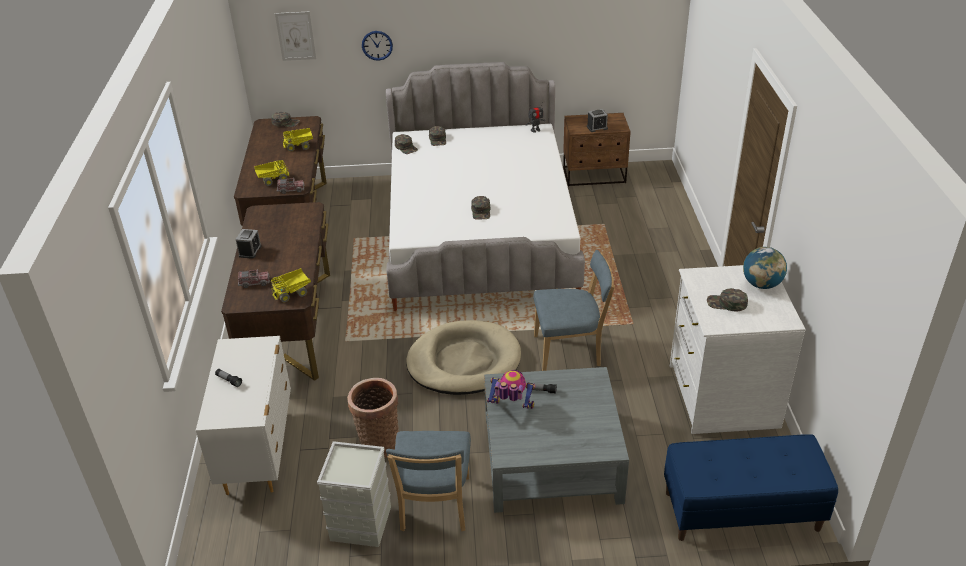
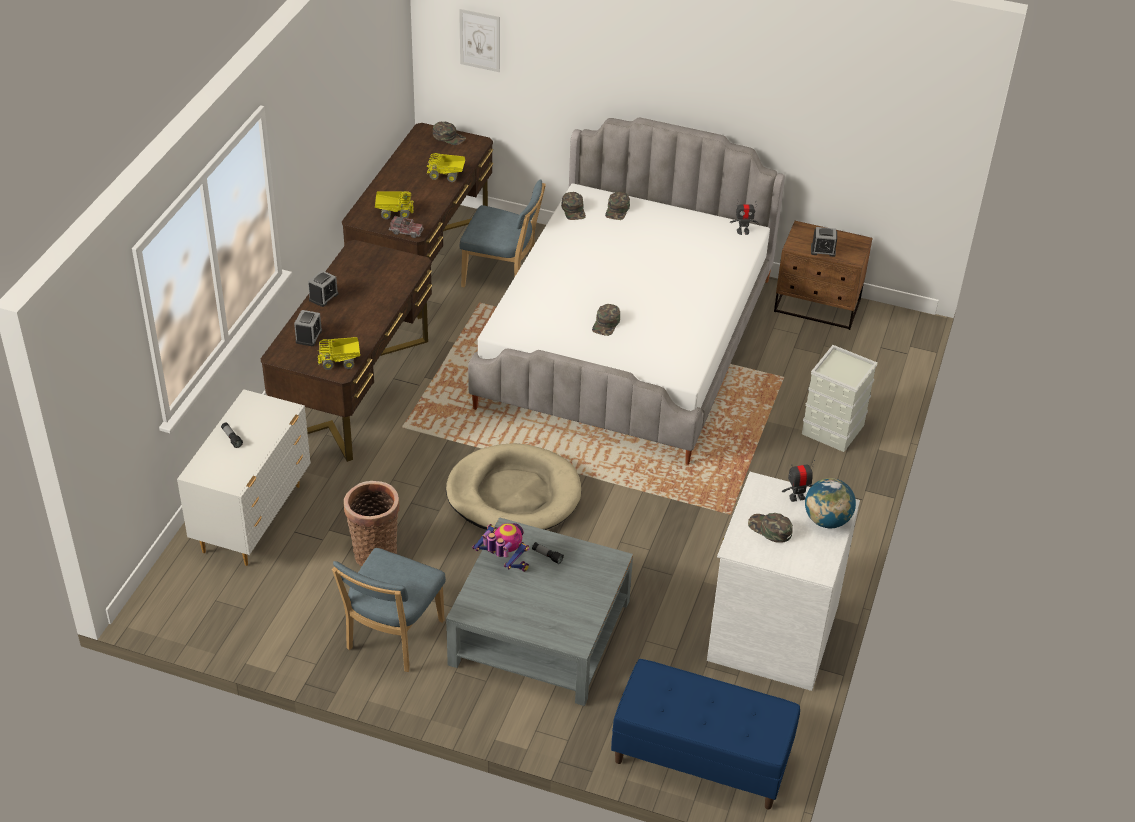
camera: 20 degrees right, 5 degrees up
(254, 282) = (308, 336): toy truck -> alarm clock
(361, 524) = (313, 628): grey storage box -> grey storage box (833, 430)
(377, 45) = (573, 75): wall clock -> none
(570, 351) = (638, 522): blue chair -> blue chair (502, 277)
(727, 275) = (797, 497): none -> toy robot

